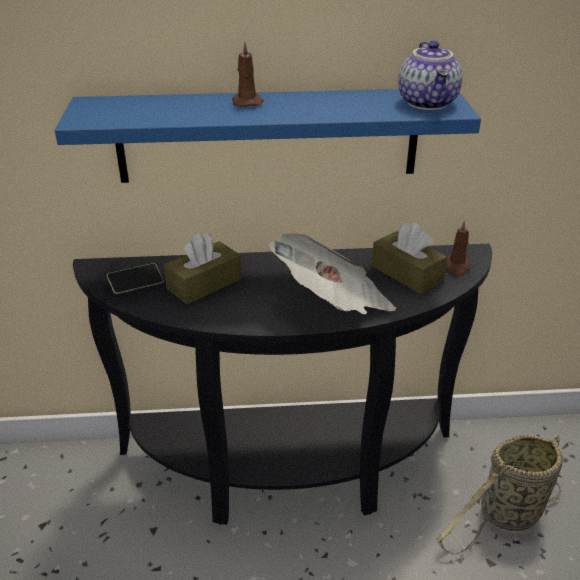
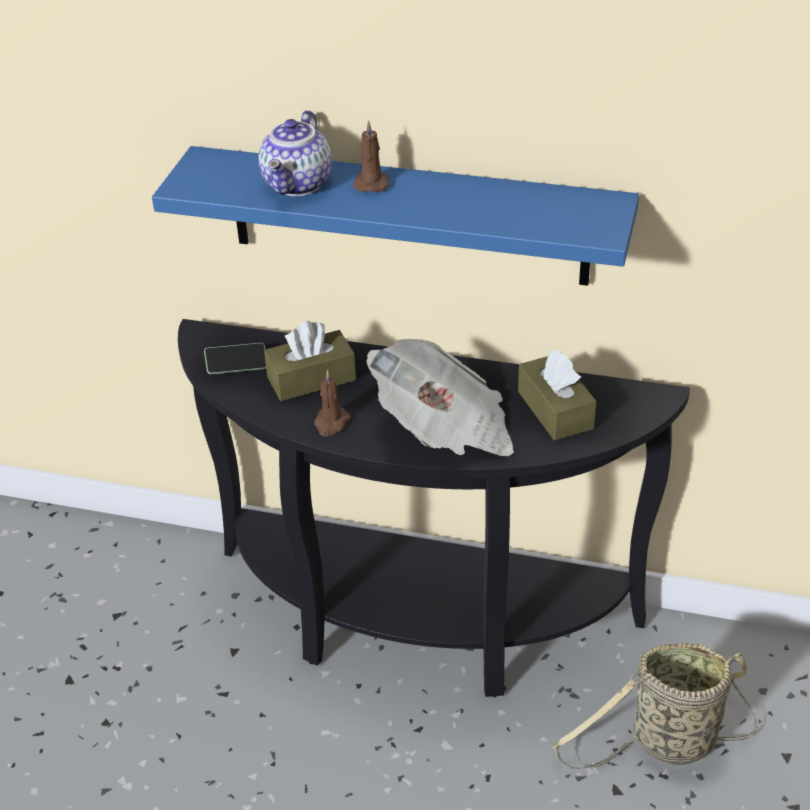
camera: 20 degrees right, 5 degrees up
(429, 103) = (581, 216): teapot -> teapot (299, 185)
(457, 267) = (624, 413): brown candle -> brown candle (331, 423)

